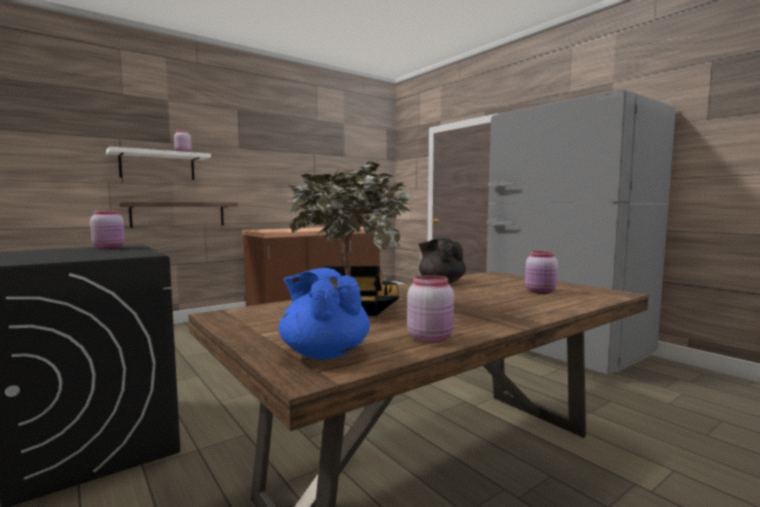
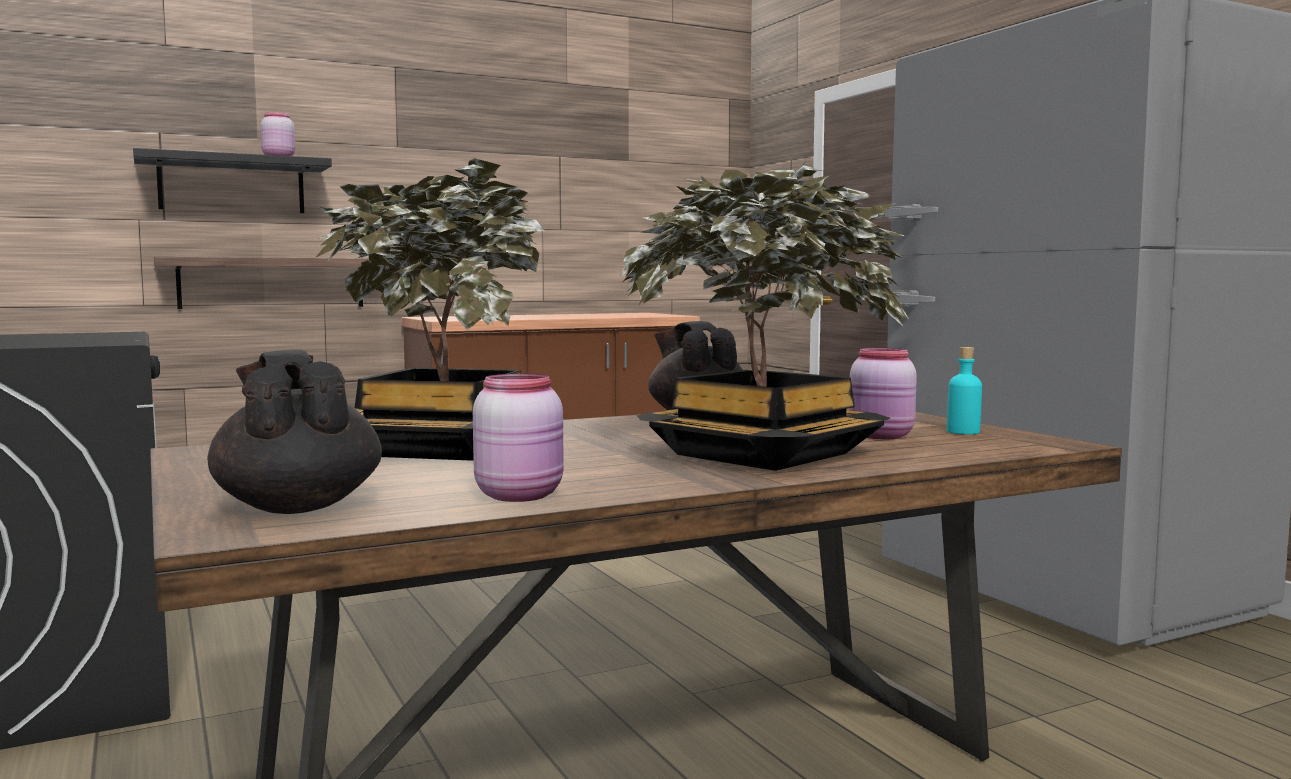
camera: 10 degrees right, 0 degrees up
(110, 248) = (74, 335): pink jar -> none
(157, 166) = (232, 185): white shelf -> black shelf
(324, 353) = (297, 506): blue teapot -> black teapot
(504, 305) = (761, 454): none -> potted plant
(571, 288) = (963, 432): none -> turquoise bottle

